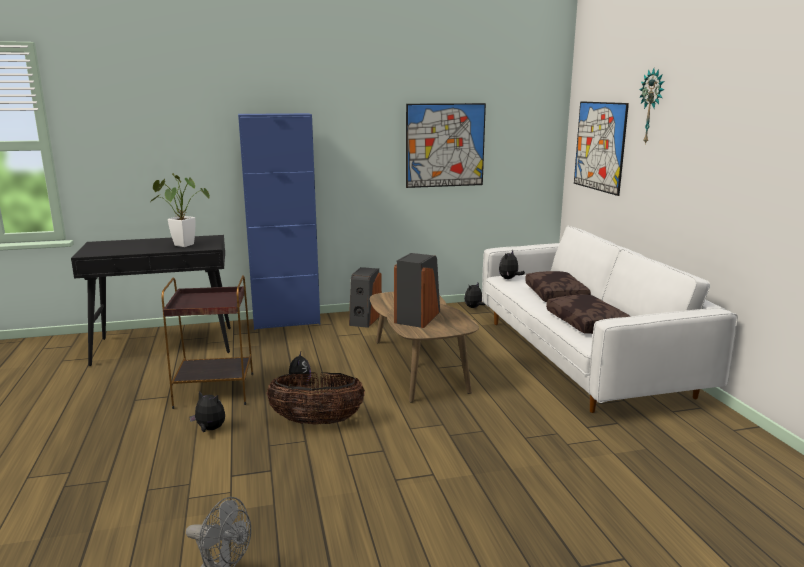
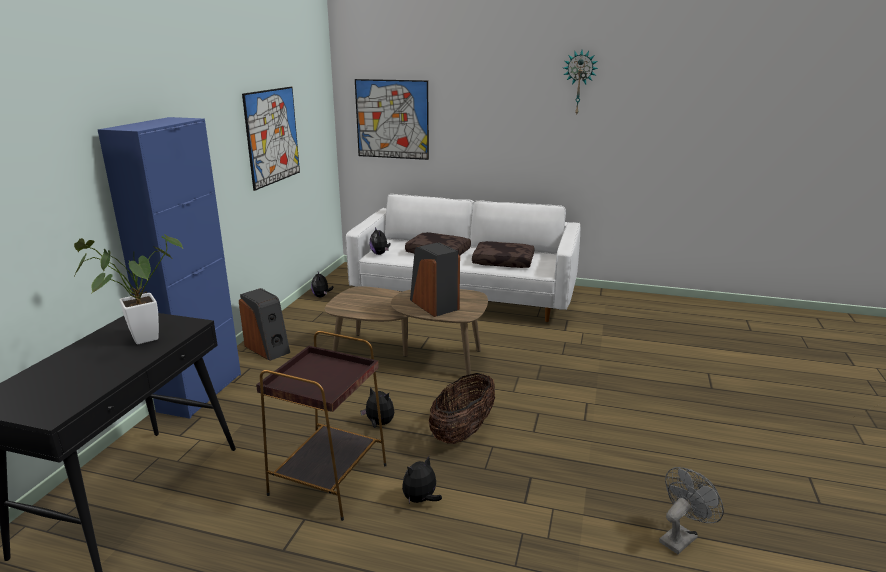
camera: 60 degrees left, 5 degrees up
(652, 106) = (460, 83): wall clock -> wall clock (579, 82)

